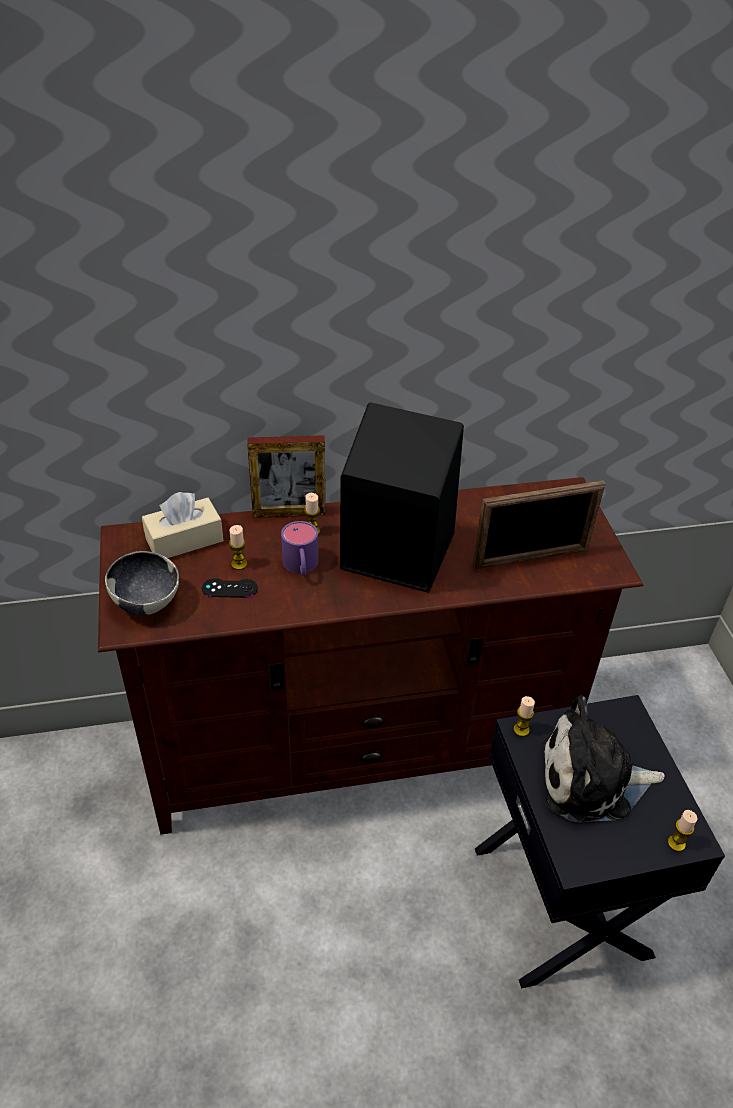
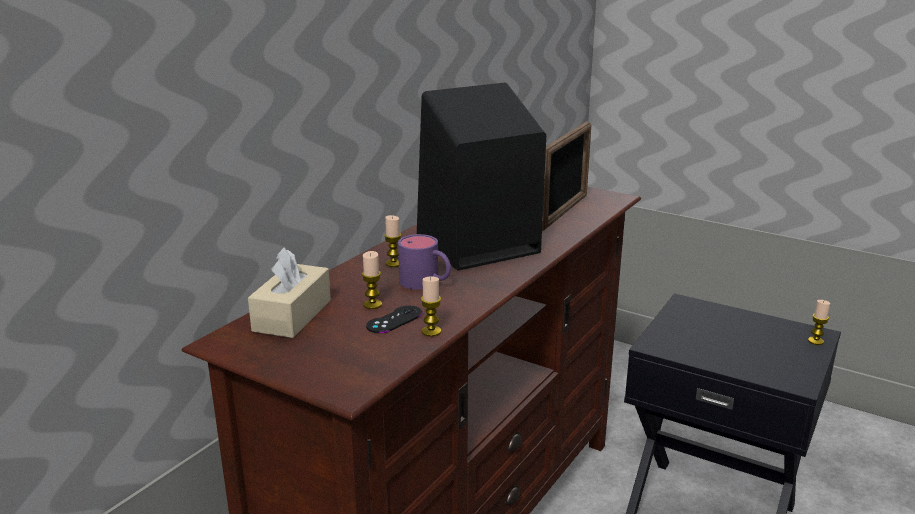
camera: 45 degrees left, 20 degrees down
(146, 602) = (336, 363): bowl -> none
(289, 513) = (353, 263): picture frame -> none
(521, 730) = (652, 344): candle -> candle (431, 331)
(592, 780) = (730, 342): plush toy -> none

